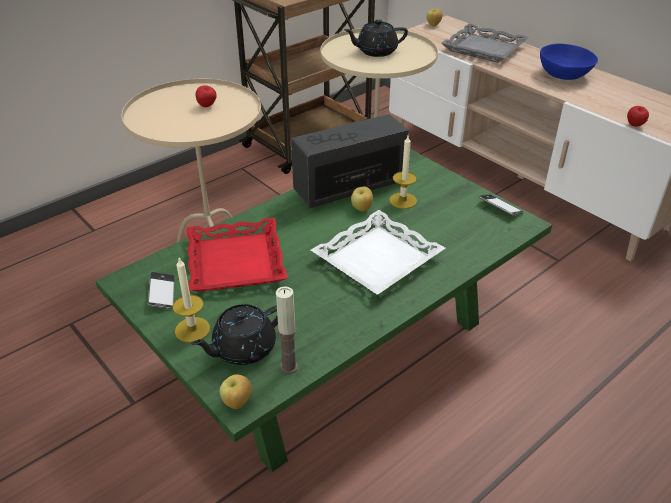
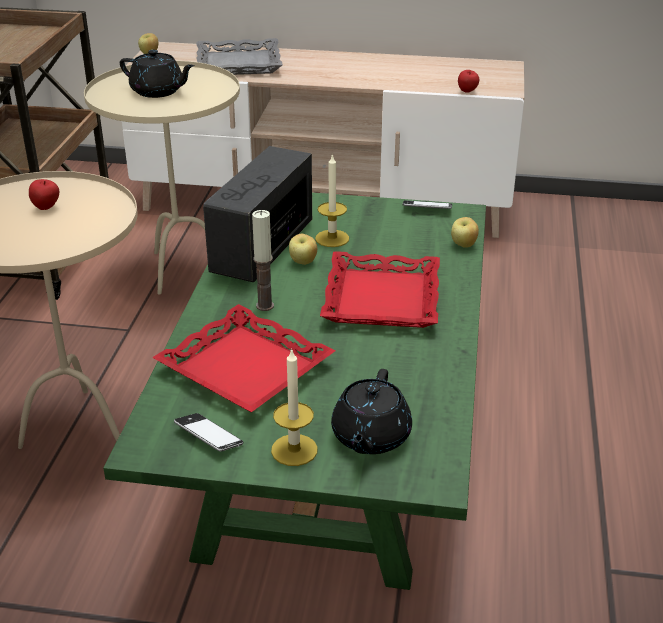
camera: 40 degrees left, 5 degrees down
(237, 402) = (433, 482): apple -> apple (464, 245)
(289, 366) = (434, 427): candle -> candle (265, 306)
(376, 51) = (158, 91): black teapot -> black teapot turned 105 degrees counterclockwise
(377, 258) = (380, 299): white tray -> red tray
(564, 75) = (349, 66): blue bowl -> none

